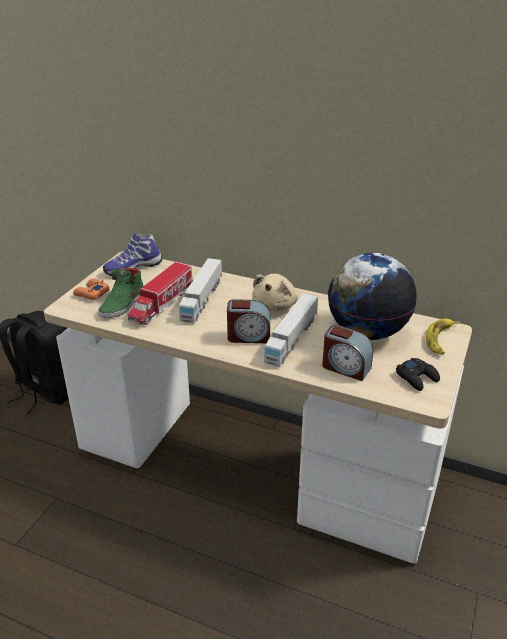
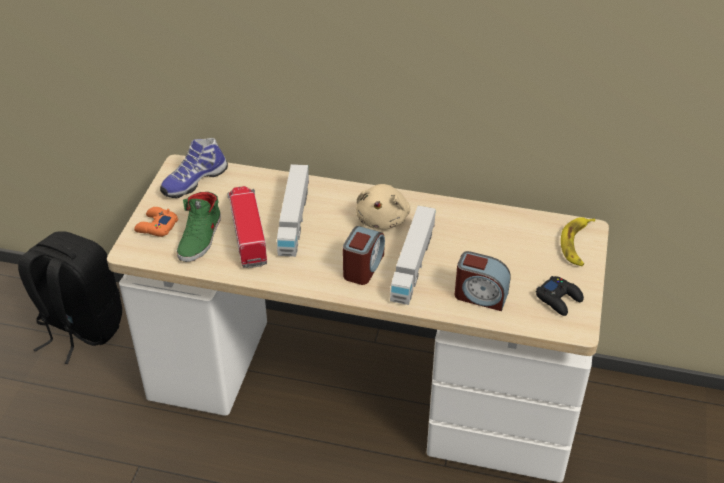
camera: 10 degrees left, 10 degrees up
(161, 303) = (247, 231): toy truck -> toy truck turned 150 degrees clockwise
(248, 336) = (363, 267): alarm clock -> alarm clock turned 60 degrees counterclockwise
(367, 331) = (495, 243): globe -> none

